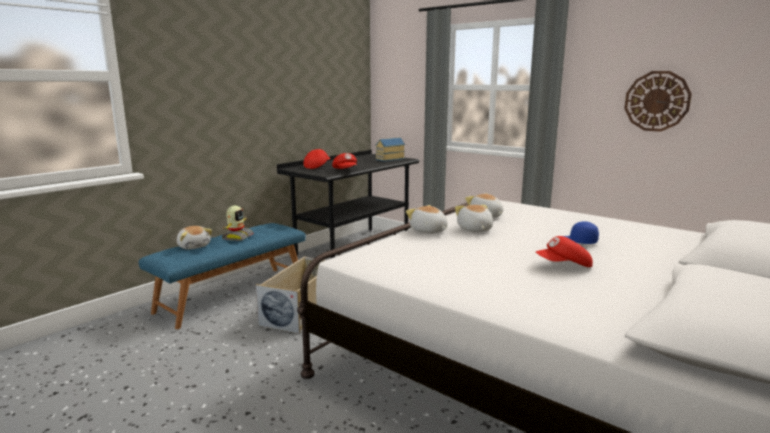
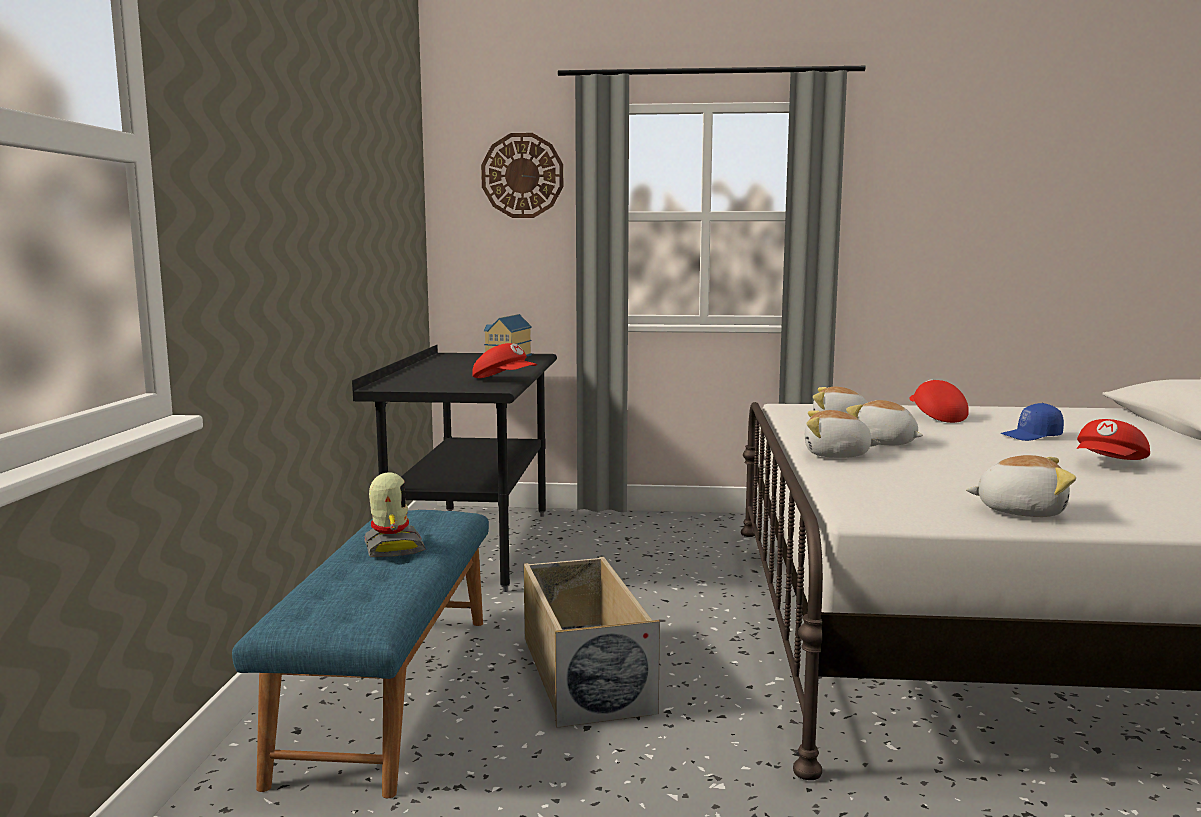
camera: 35 degrees left, 5 degrees down
(194, 246) = (337, 585): plush toy -> plush toy (1020, 511)
(317, 166) = (421, 379): red cap -> red cap (935, 417)
(657, 101) = (970, 233): wall clock -> wall clock (522, 175)

